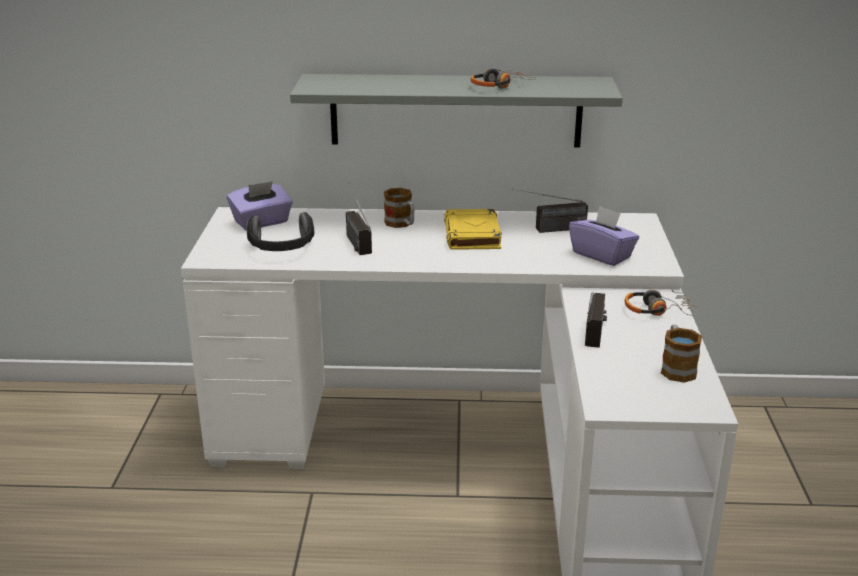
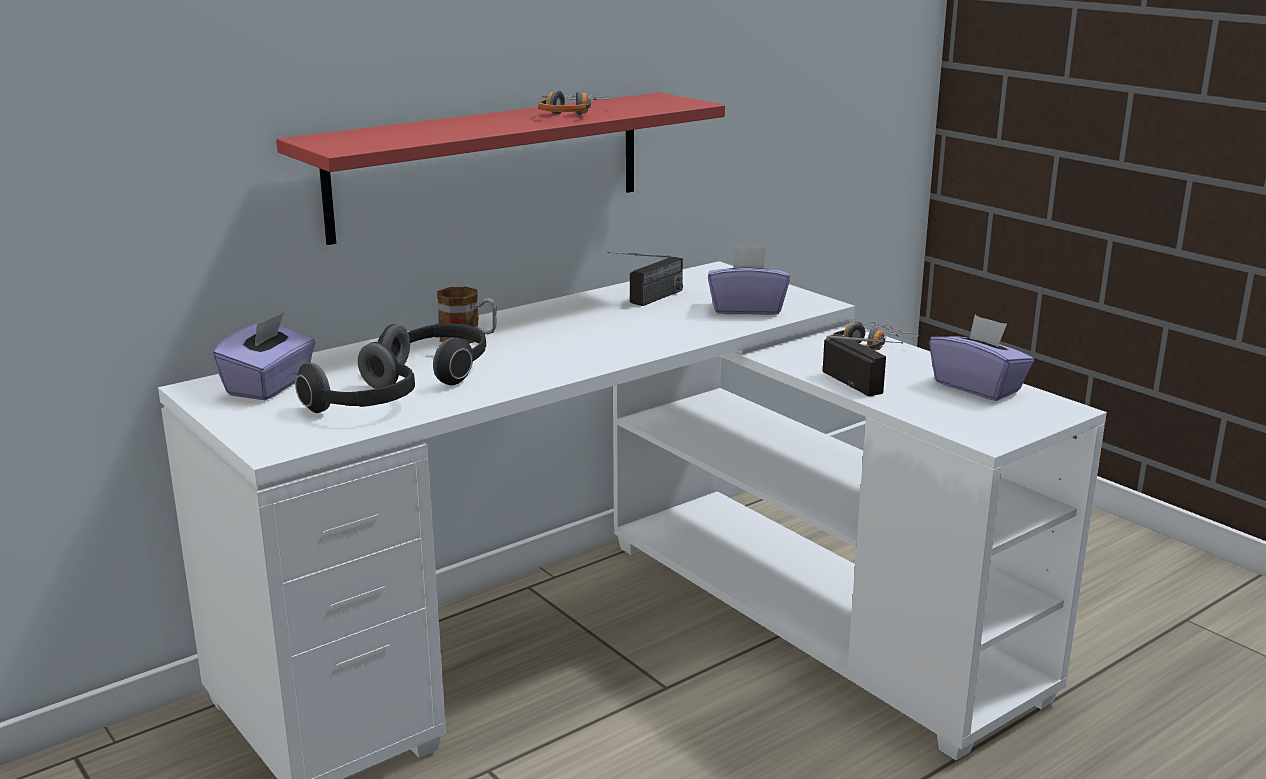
camera: 40 degrees left, 5 degrees down
(353, 239) = (440, 369): radio -> headphones
(455, 110) = (489, 165): grey shelf -> red shelf
(472, 235) = (576, 327): yellow book -> none
(676, 368) = (978, 387): mug -> purple tissue box

